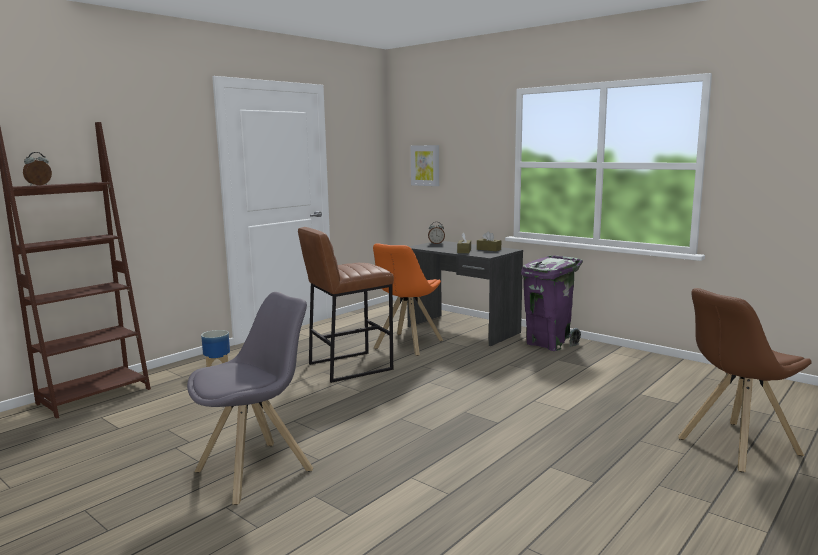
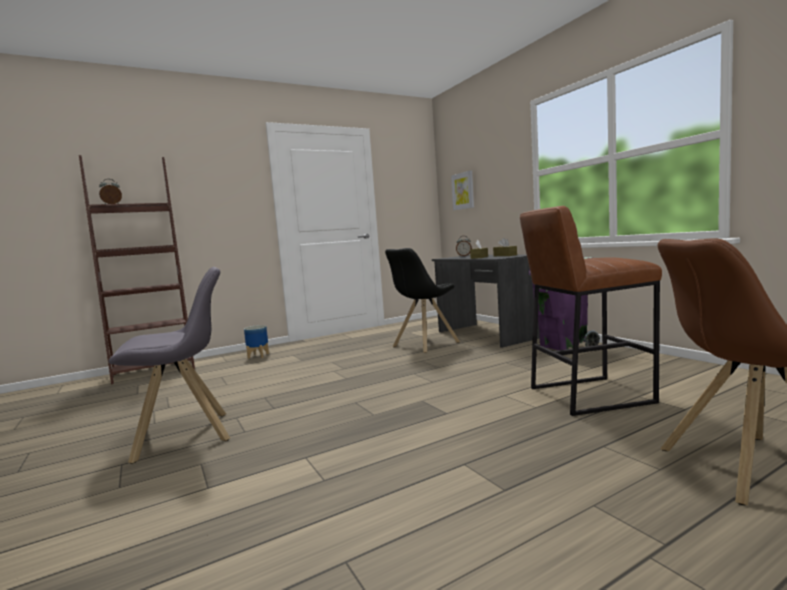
camera: 20 degrees right, 5 degrees down
(349, 367) = (357, 359): brown stool -> brown stool (588, 395)
(407, 344) = (425, 344): orange chair -> black chair

